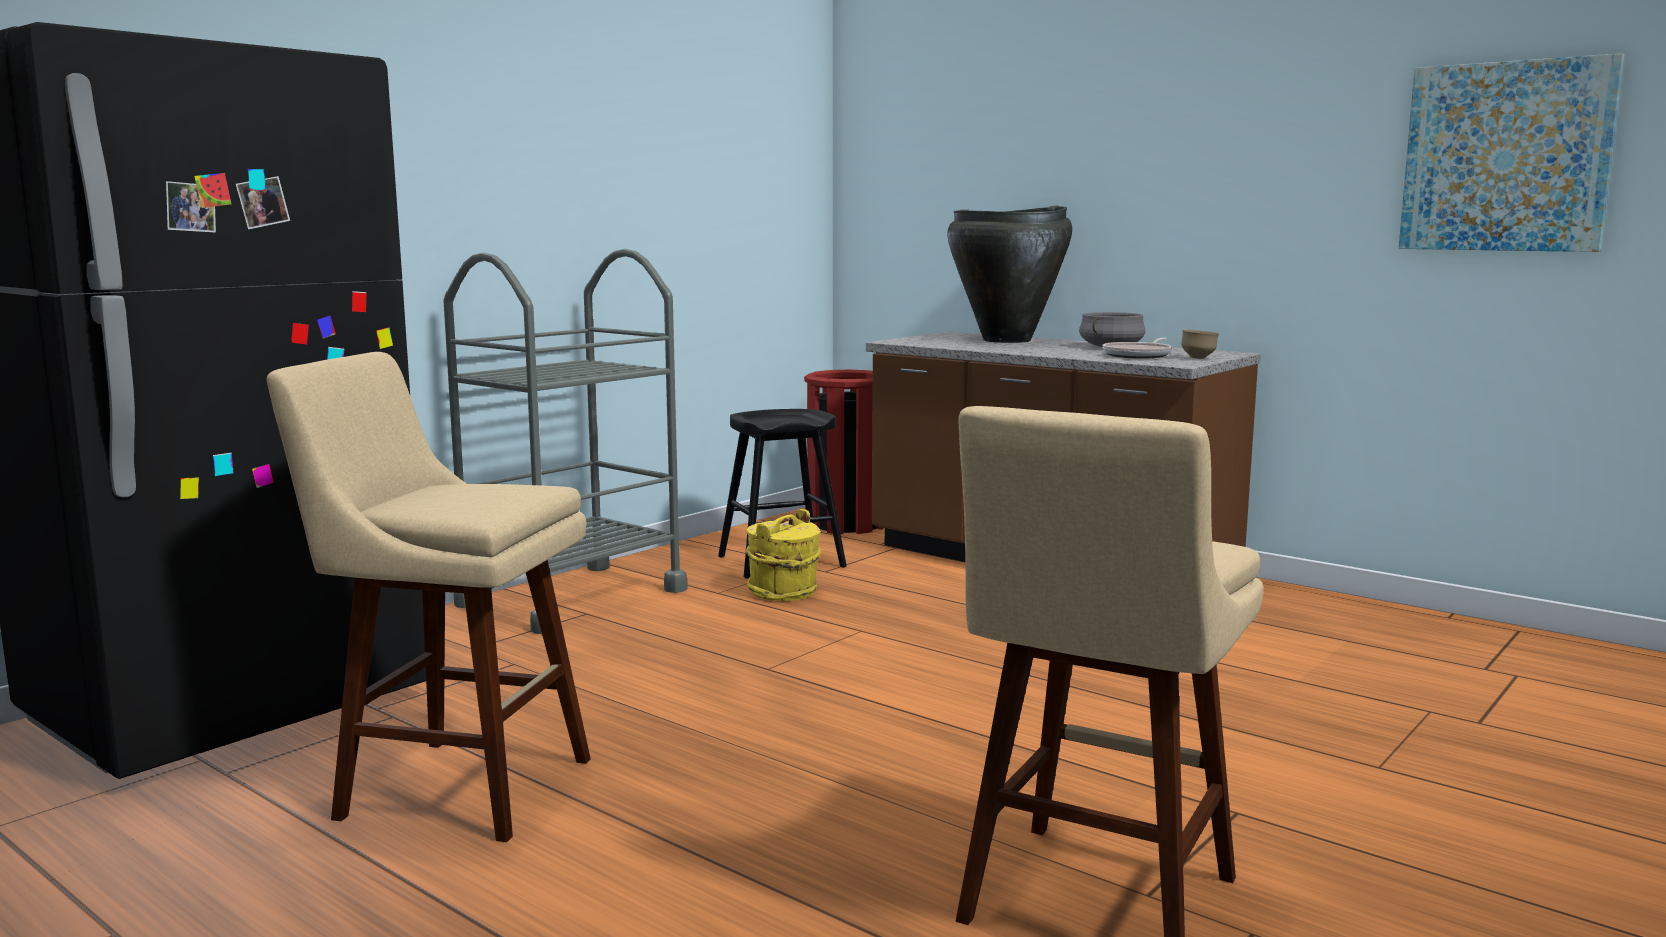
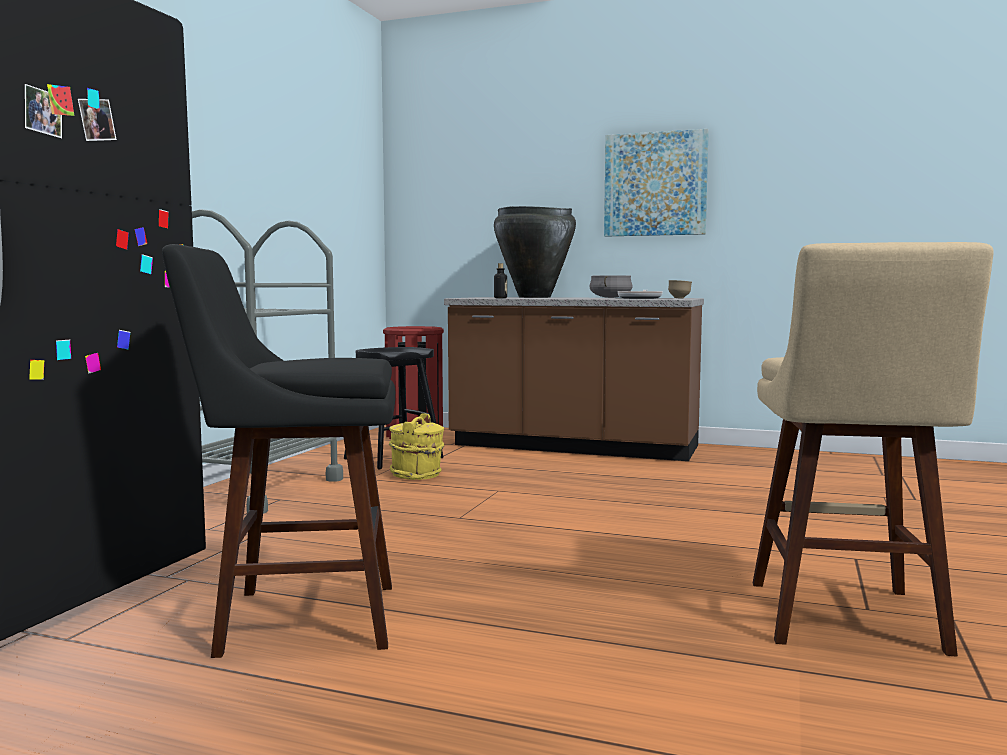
camera: 20 degrees left, 5 degrees down
(455, 786) = (298, 619): beige stool -> black stool
(940, 345) = (500, 298): none -> bottle
(1506, 157) = (847, 173): picture -> picture (655, 184)

